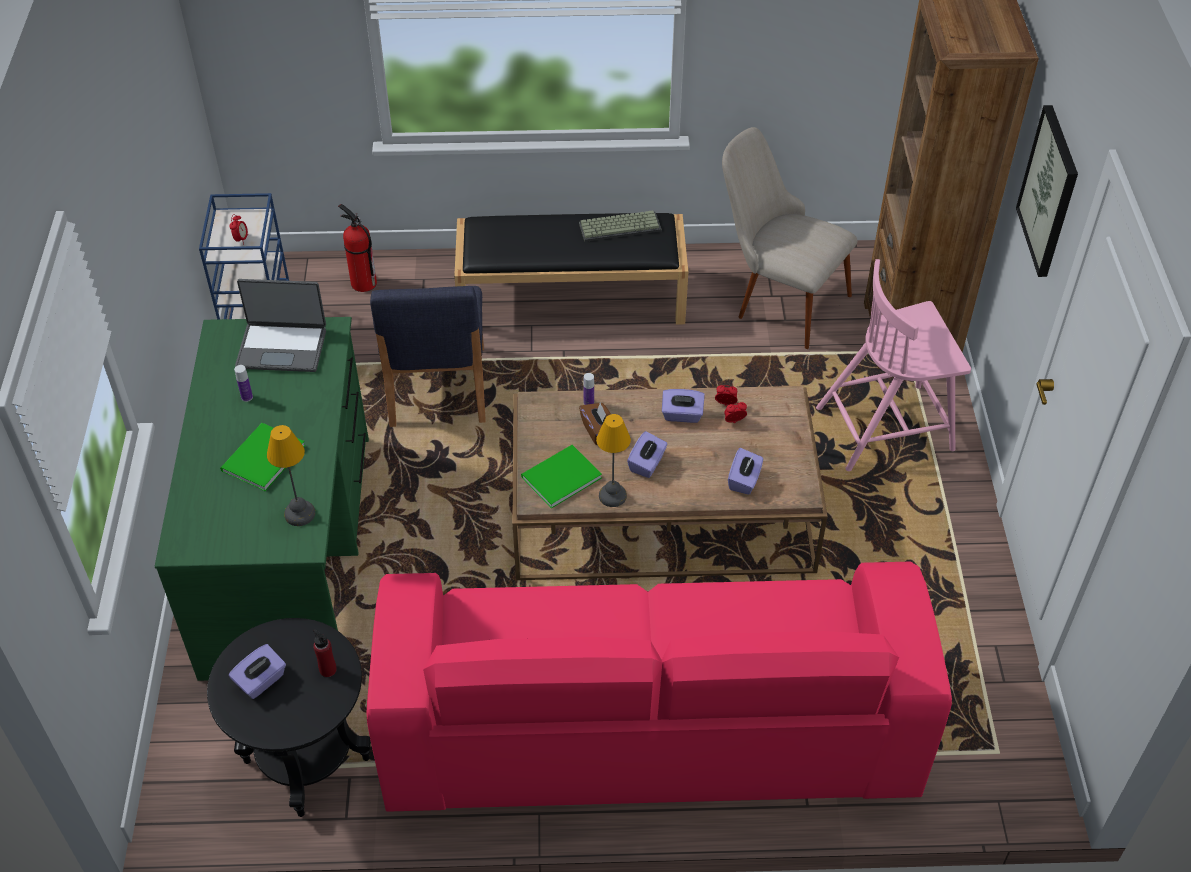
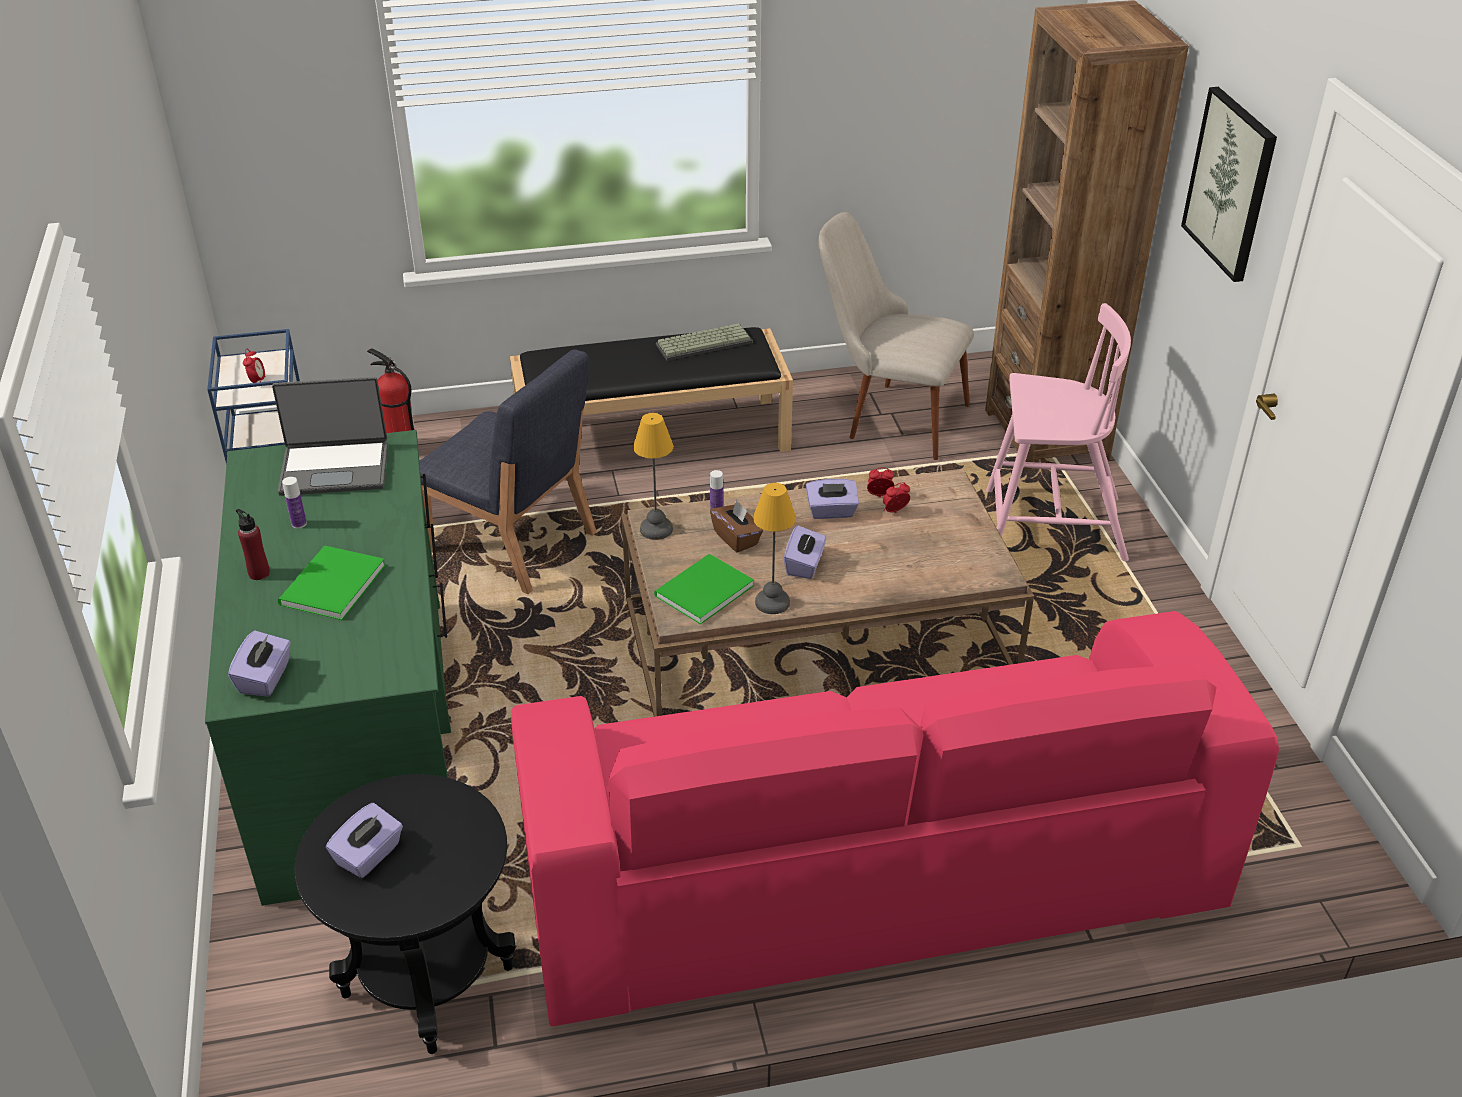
camera: 10 degrees left, 10 degrees down
(300, 514) = (395, 639): table lamp -> table lamp (657, 529)
(328, 669) = (458, 829): red bottle -> red bottle (259, 573)
(437, 388) = (513, 544): blue chair -> blue chair turned 45 degrees counterclockwise
(744, 480) = (926, 568): purple tissue box -> purple tissue box (265, 678)
(887, 427) = (1051, 525): pink chair -> pink chair turned 150 degrees counterclockwise

